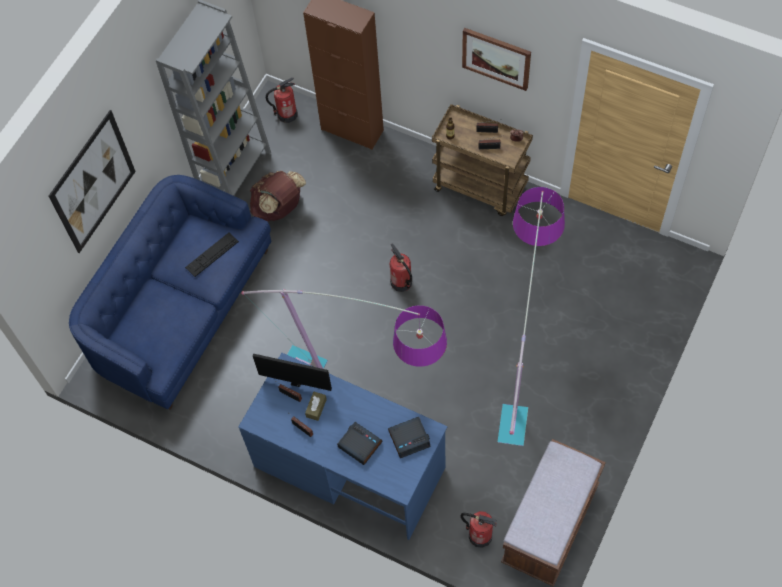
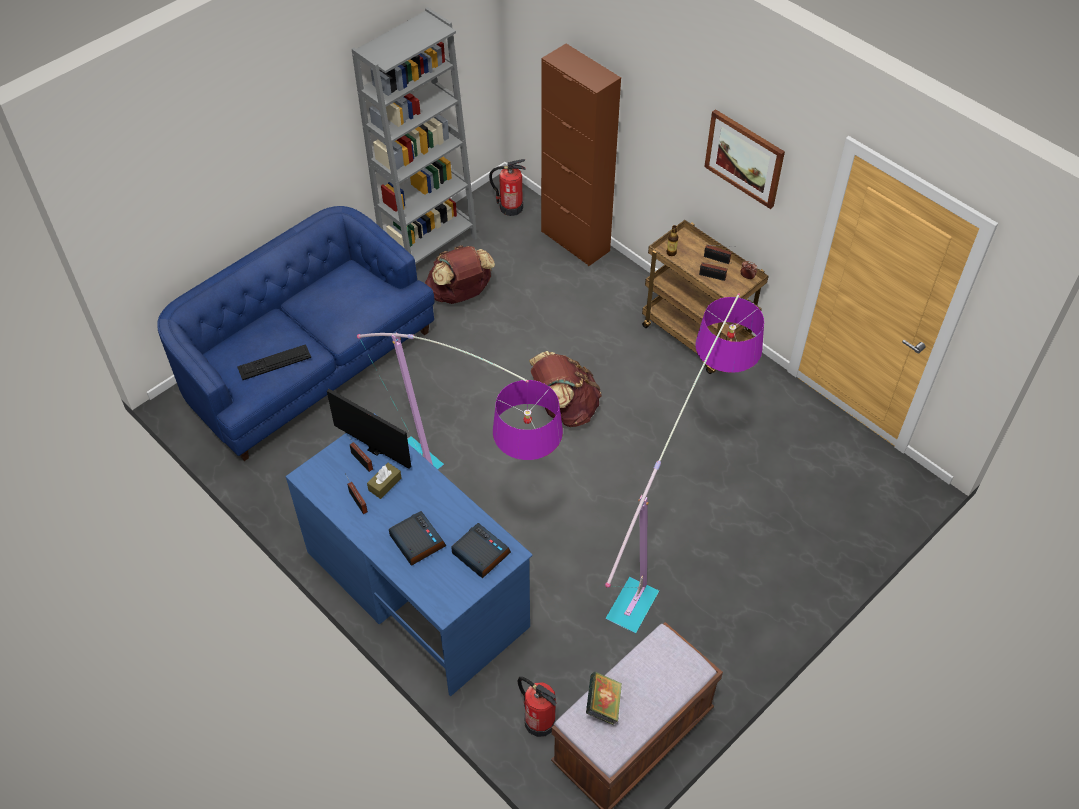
camera: 15 degrees right, 10 degrees down
(93, 182) = (234, 158): picture -> none
(212, 254) = (354, 302): keyboard -> keyboard (274, 362)
(401, 282) = (564, 409): fire extinguisher -> brown backpack
(409, 438) = (480, 553): alarm clock -> alarm clock turned 135 degrees counterclockwise
(533, 515) = (603, 704): none -> book

